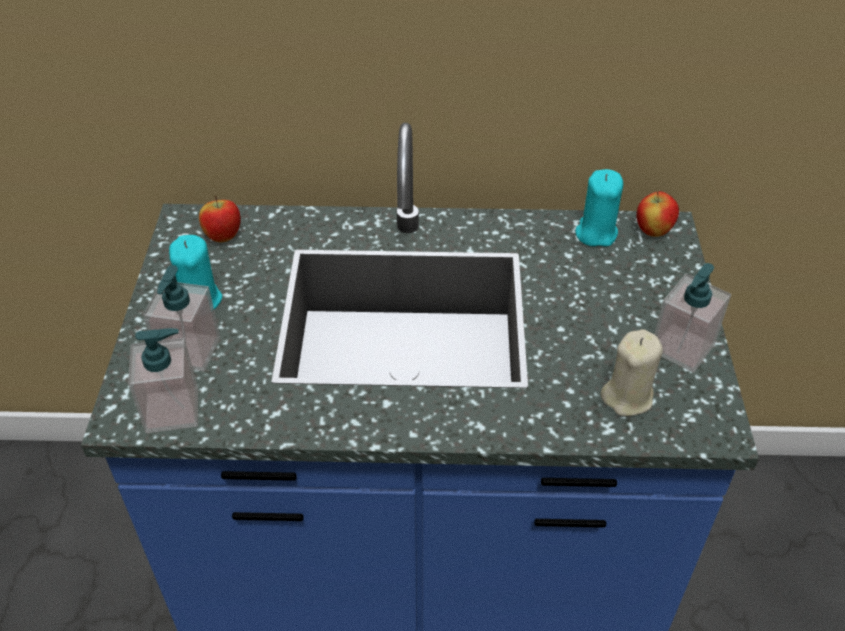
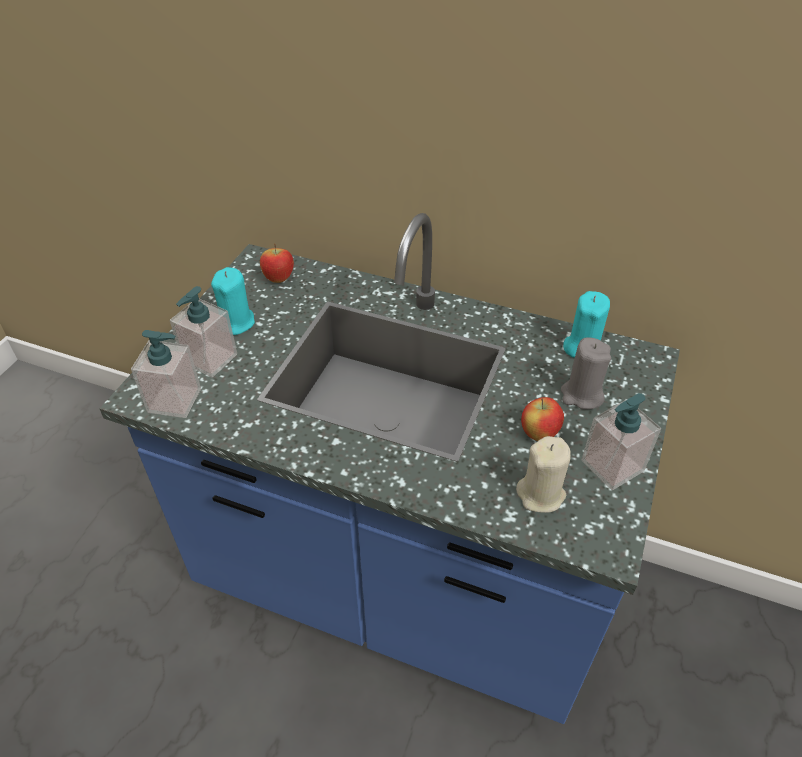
camera: 20 degrees right, 0 degrees up
(619, 284) = (581, 395): none -> grey candle
(653, 231) = (635, 358): apple -> apple (539, 434)

